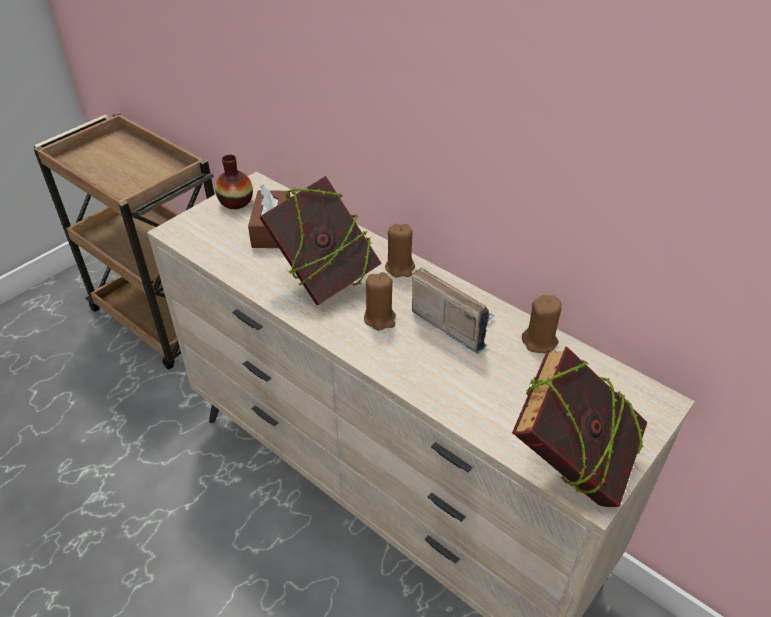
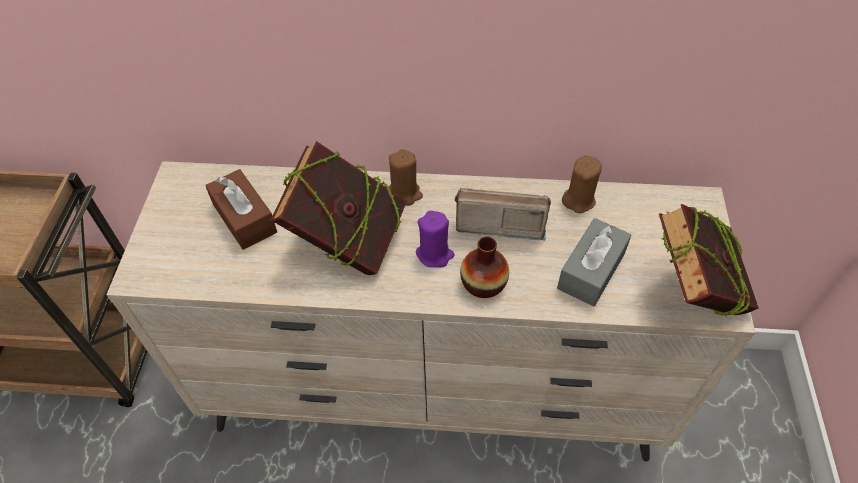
camera: 35 degrees left, 10 degrees up
(236, 202) = (175, 207): vase -> vase (483, 283)
(380, 318) = (434, 254): brown candle -> purple candle
(496, 397) = (591, 271): none -> grey tissue box

